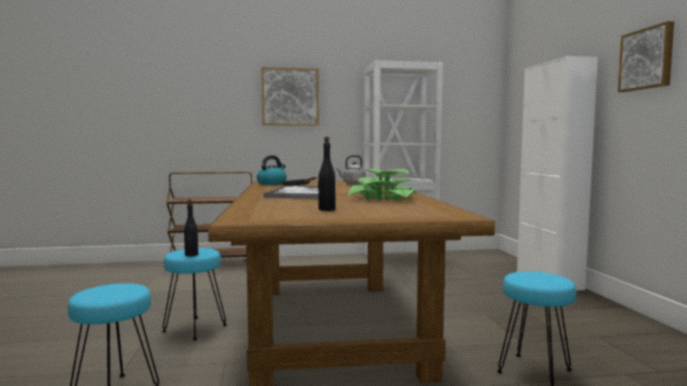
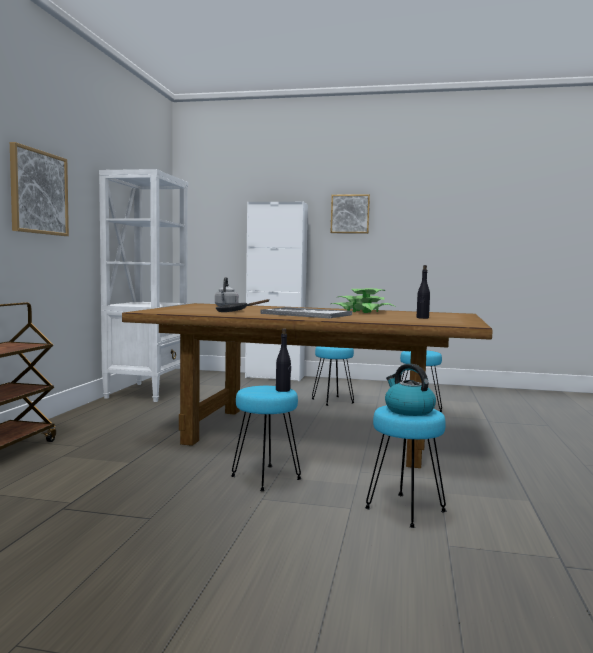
camera: 70 degrees left, 0 degrees up
(272, 184) = (180, 312): kettle -> kettle (408, 410)
(488, 318) = (333, 401): none -> turquoise stool

